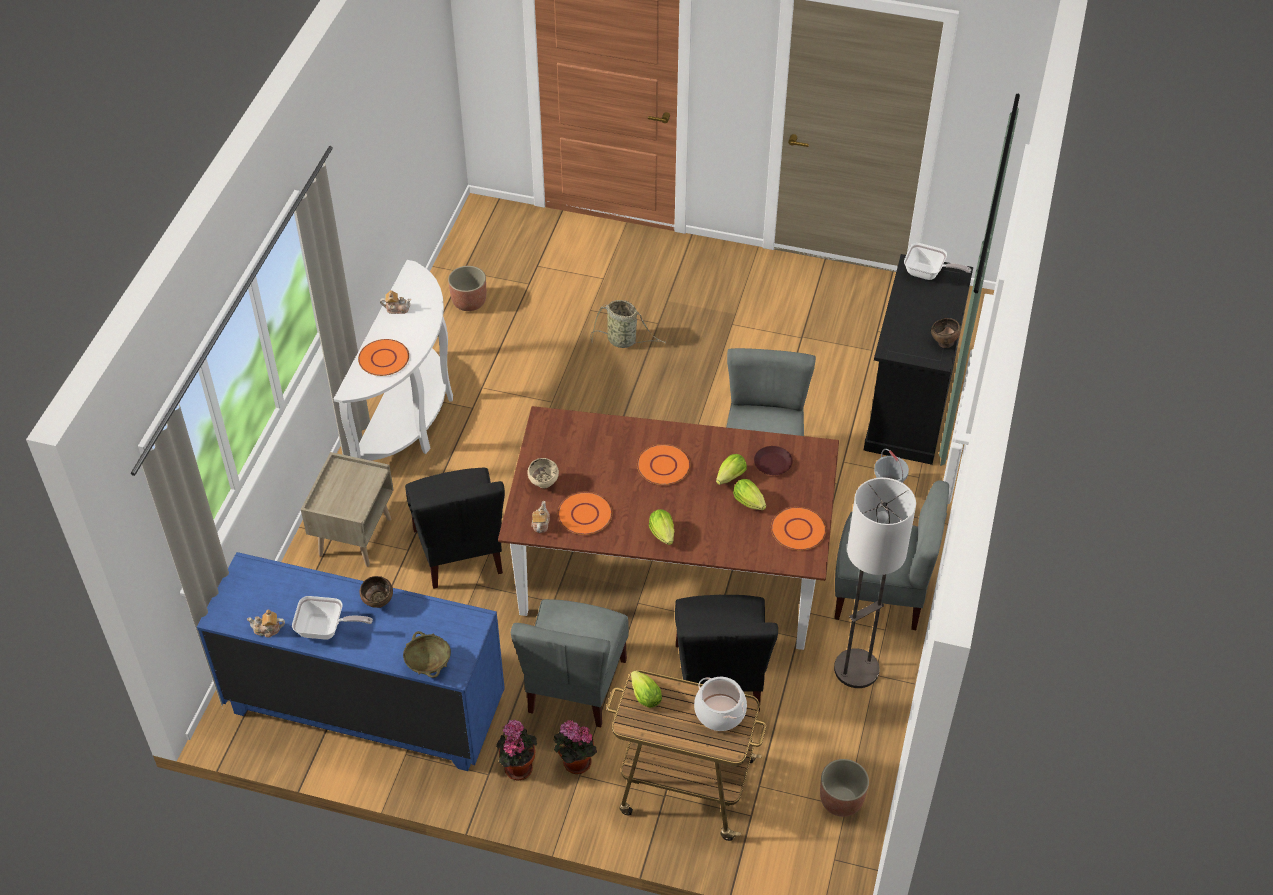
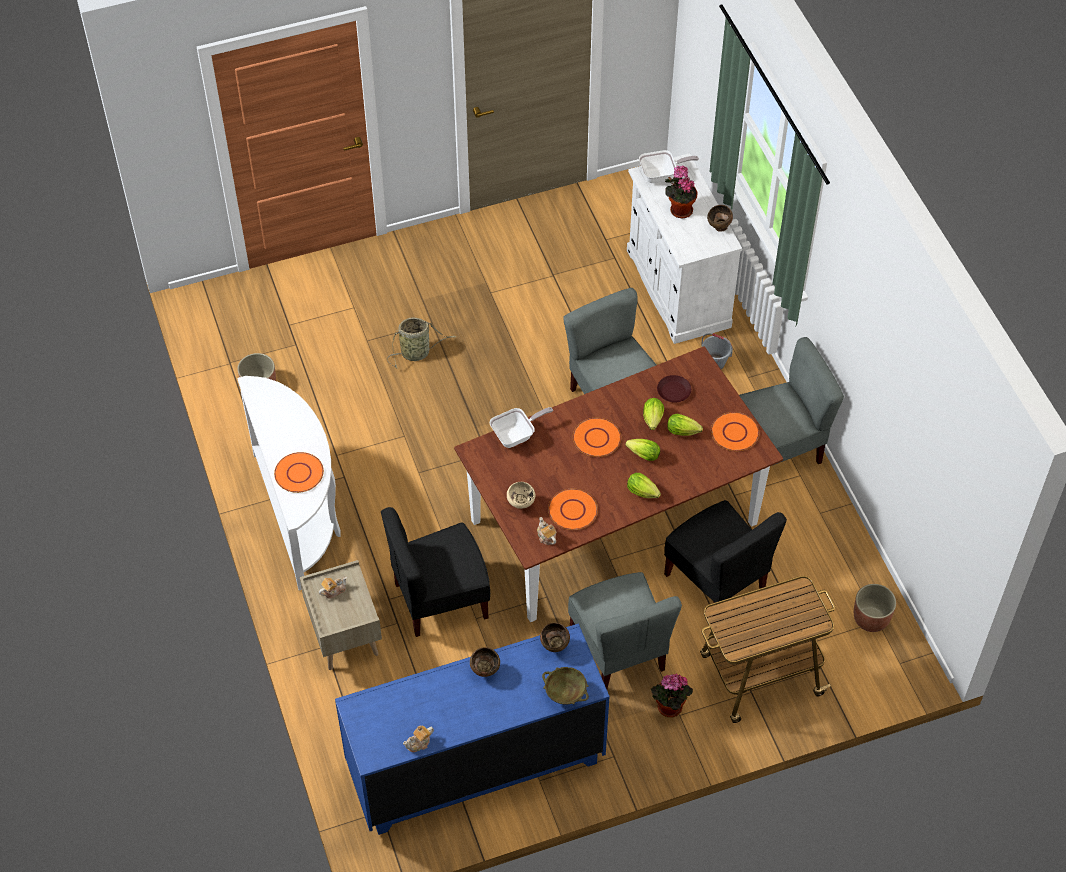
camera: 35 degrees left, 5 degrees up
(326, 629) = (464, 715): frying pan -> frying pan (517, 435)
(397, 308) = (269, 425): teapot -> teapot (333, 590)
(457, 619) = (555, 646): none -> brown bowl
(460, 551) = (440, 600): black chair -> black chair turned 120 degrees clockwise
(517, 766) = (629, 737): potted plant -> potted plant (679, 210)
(644, 695) = (727, 621): lettuce -> lettuce (641, 454)
(719, 712) = (789, 601): cooking pot -> none
(856, 669) = (804, 517): floor lamp -> none
(909, 405) = (677, 288): black cabinet -> white cabinet

